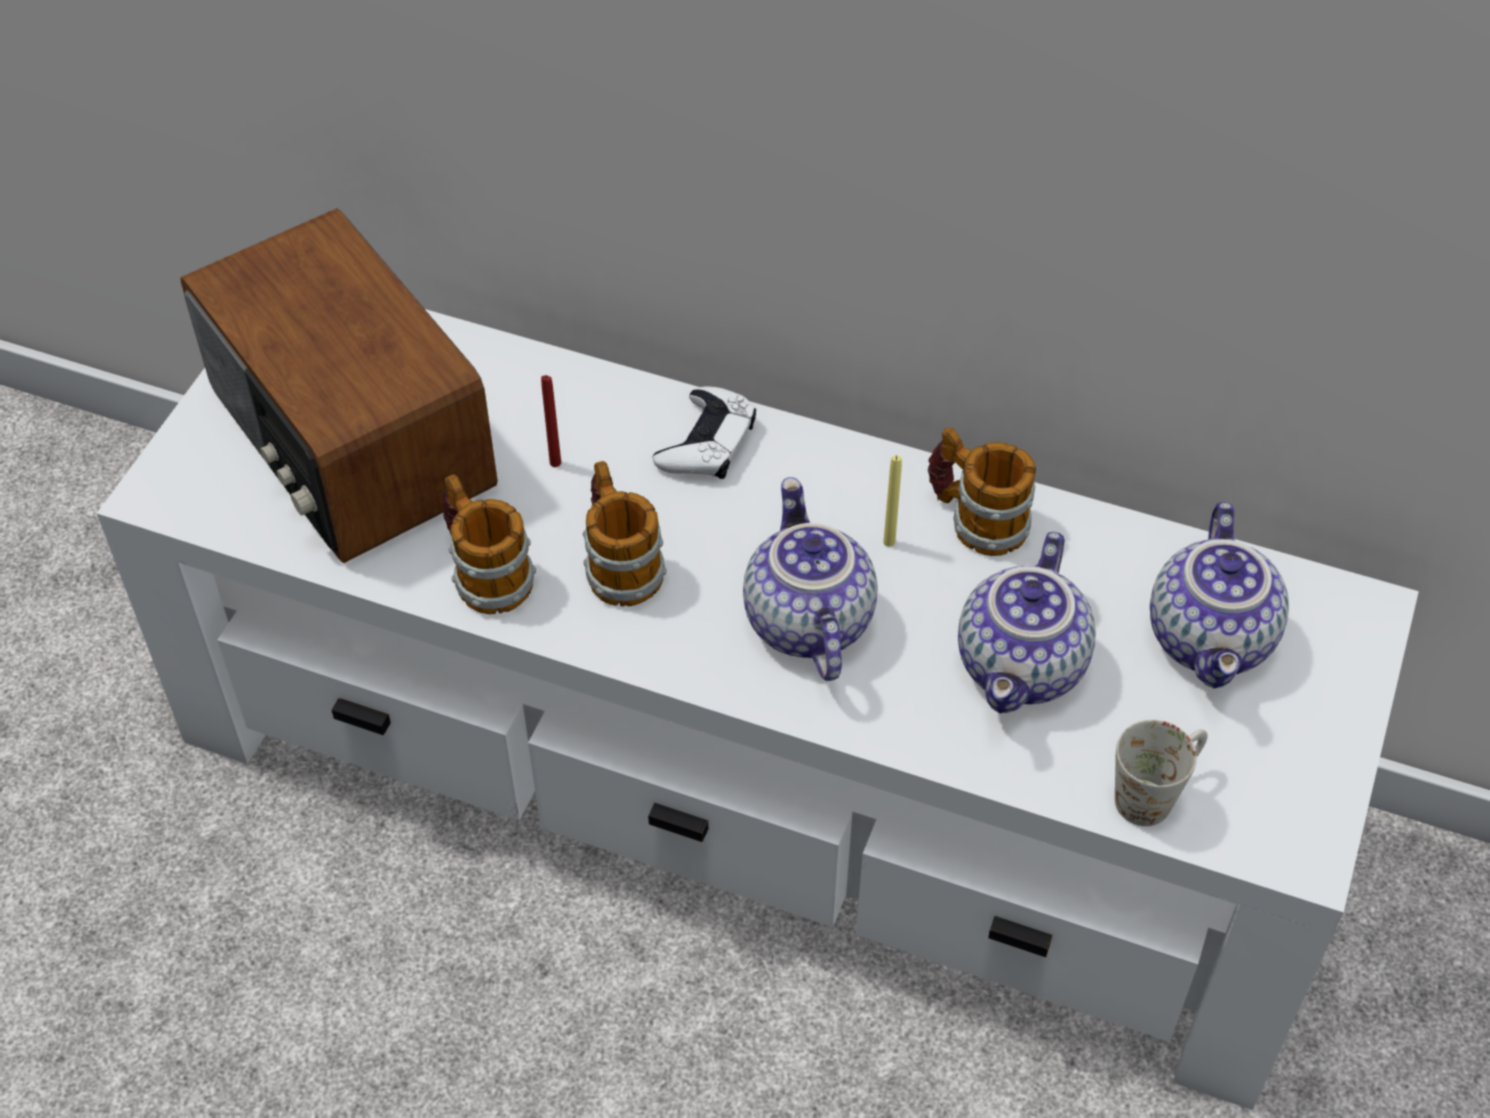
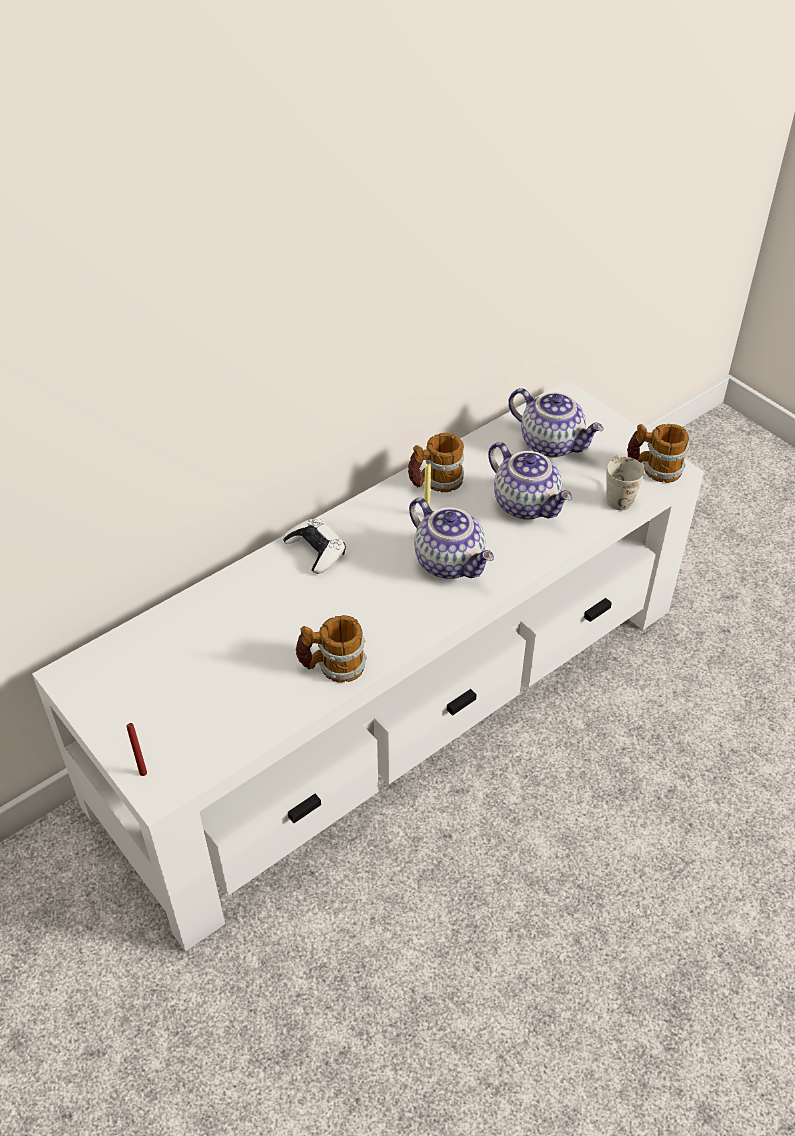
camera: 60 degrees left, 5 degrees down
(348, 441) = (194, 690): radio -> none
(555, 463) = (281, 611): red candle -> red candle (143, 772)
(620, 563) = (366, 613): mug -> mug (654, 469)
(805, 621) = (451, 562): teapot -> teapot turned 150 degrees counterclockwise

